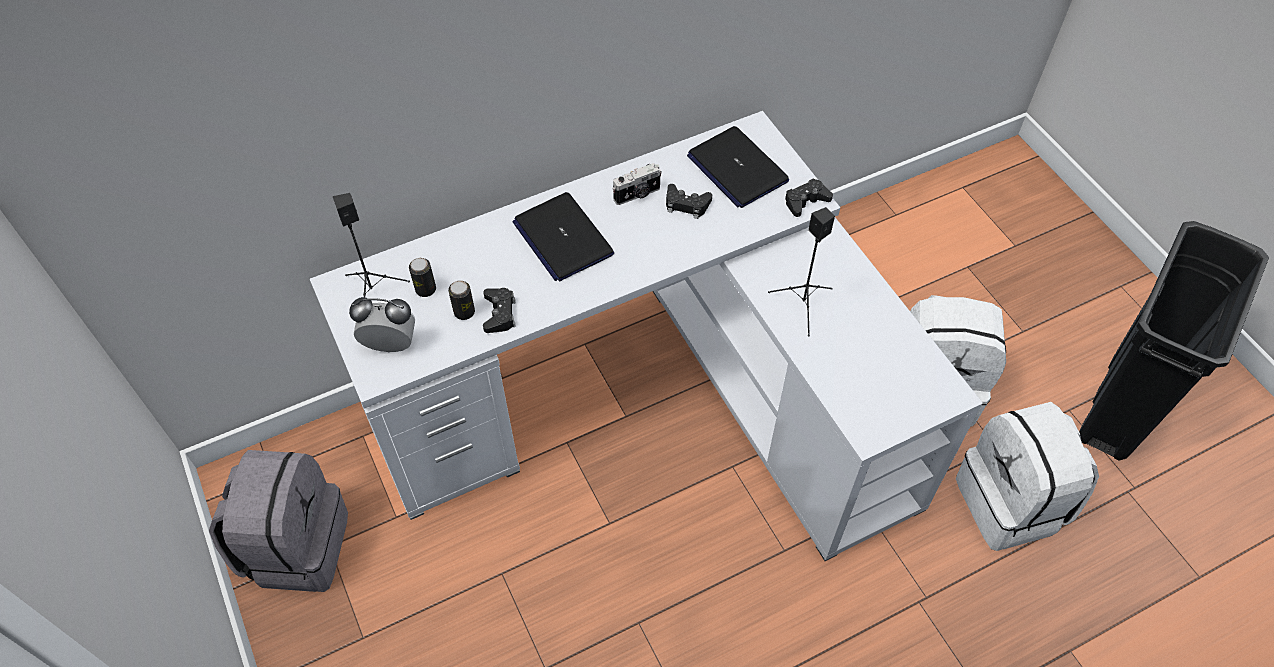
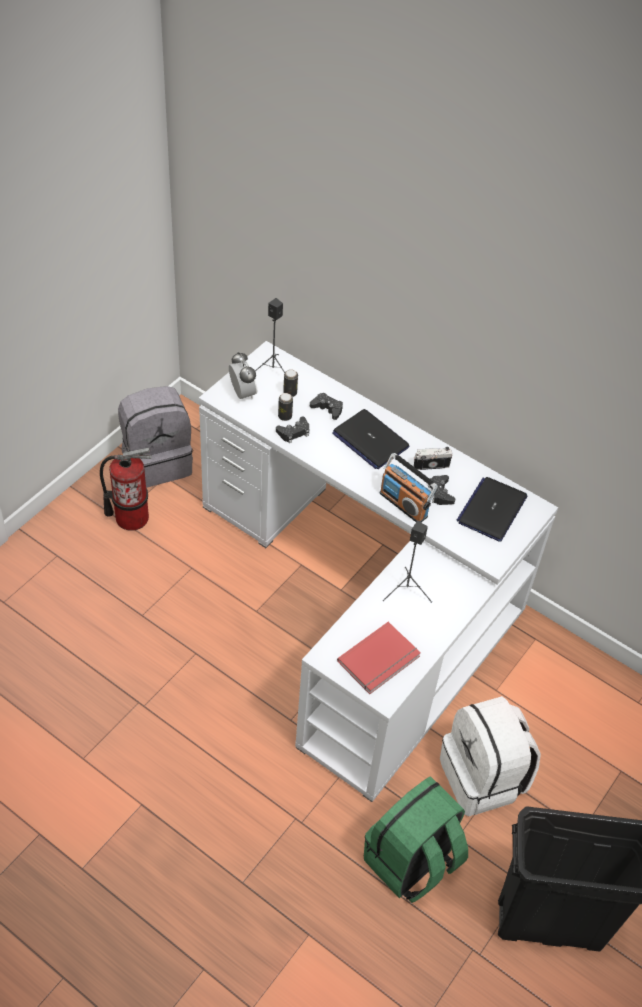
camera: 60 degrees right, 5 degrees down
(372, 619) = (131, 517): none -> fire extinguisher
(562, 238) = (370, 440): laptop -> laptop turned 75 degrees counterclockwise
(637, 195) = (431, 465): camera -> camera turned 135 degrees clockwise
(685, 247) = (404, 504): none -> radio
(806, 201) = (489, 557): black game controller -> black game controller (327, 409)
(896, 376) = (380, 660): none -> red book
(1011, 503) = (411, 862): white backpack -> green backpack

